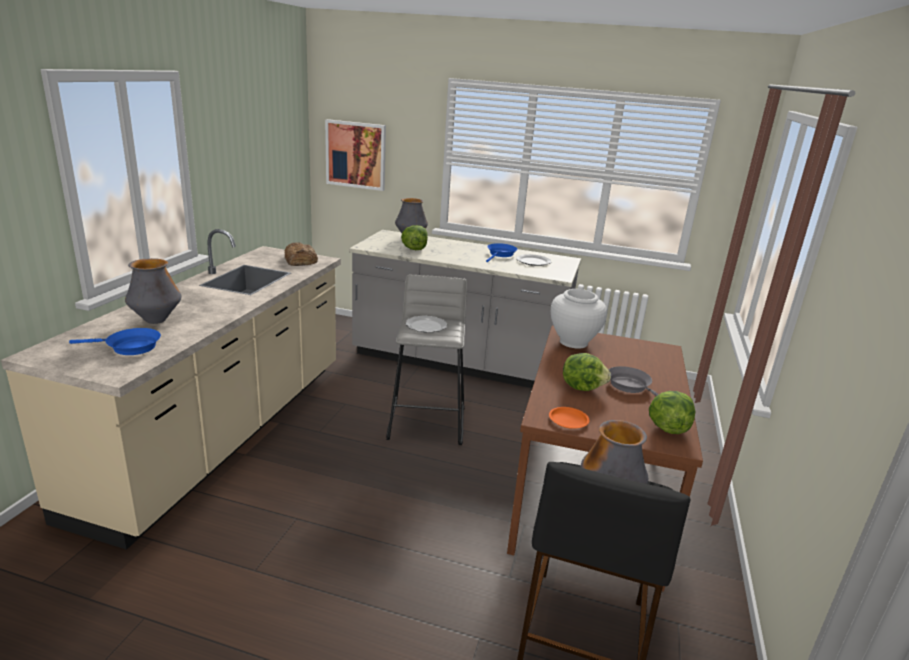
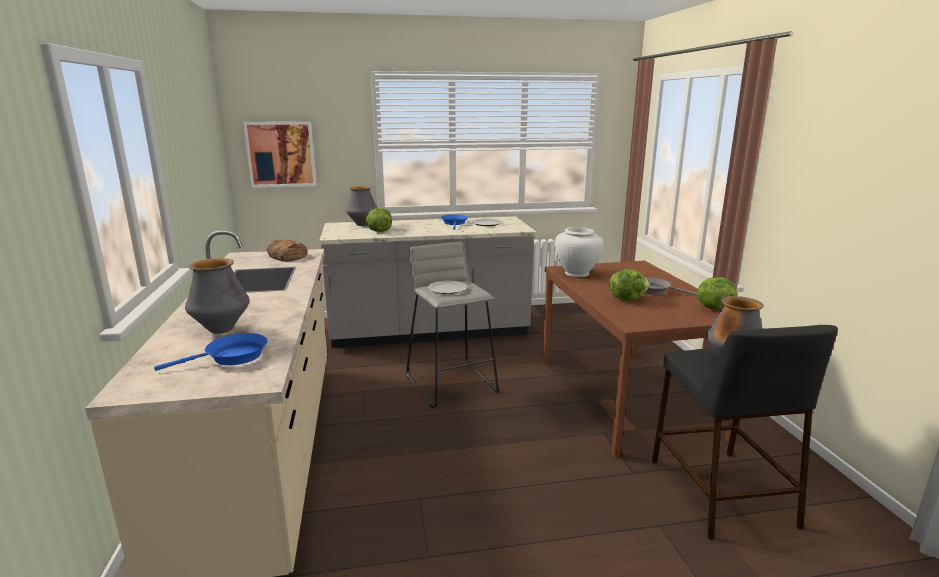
camera: 25 degrees left, 5 degrees down
(568, 420) = (650, 321): orange plate -> none

